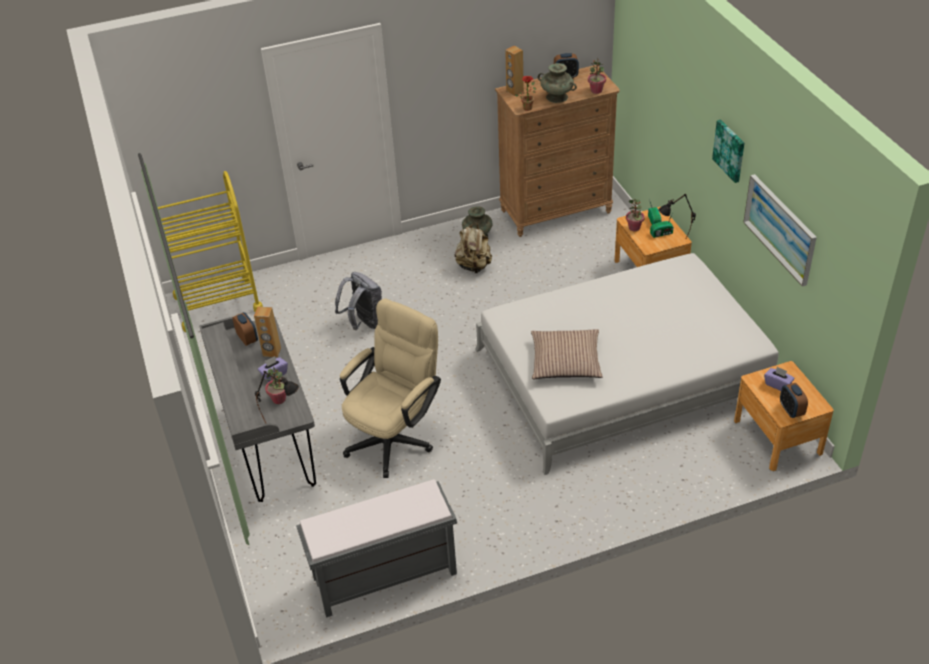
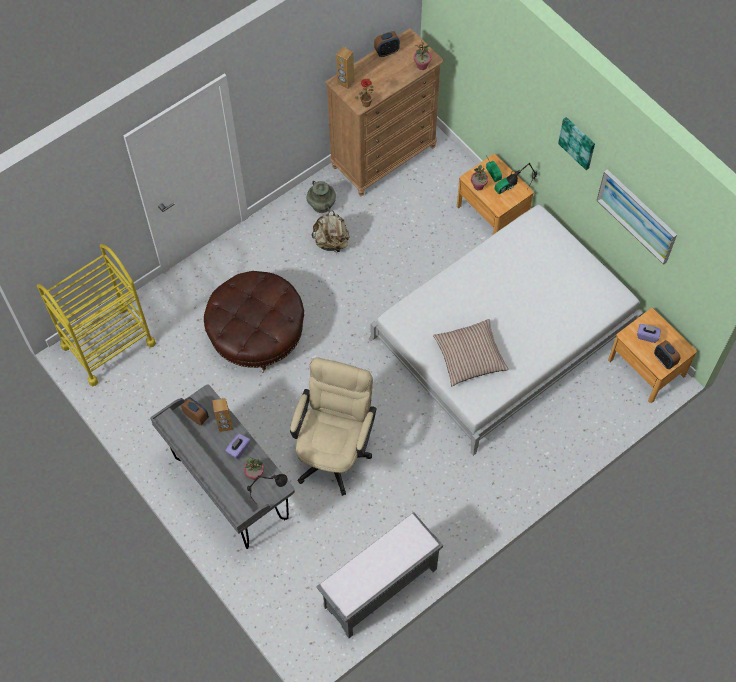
camera: 20 degrees left, 20 degrees up
(364, 323) = (257, 334): grey backpack -> brown ottoman
(556, 97) = (388, 82): turquoise vase -> none

